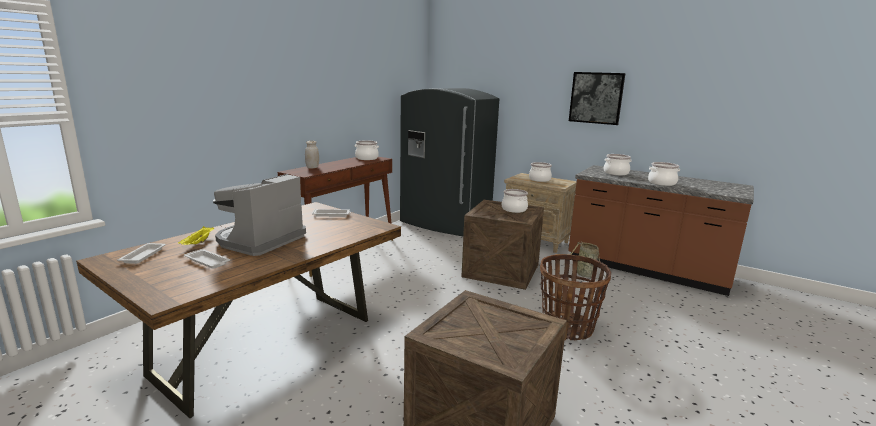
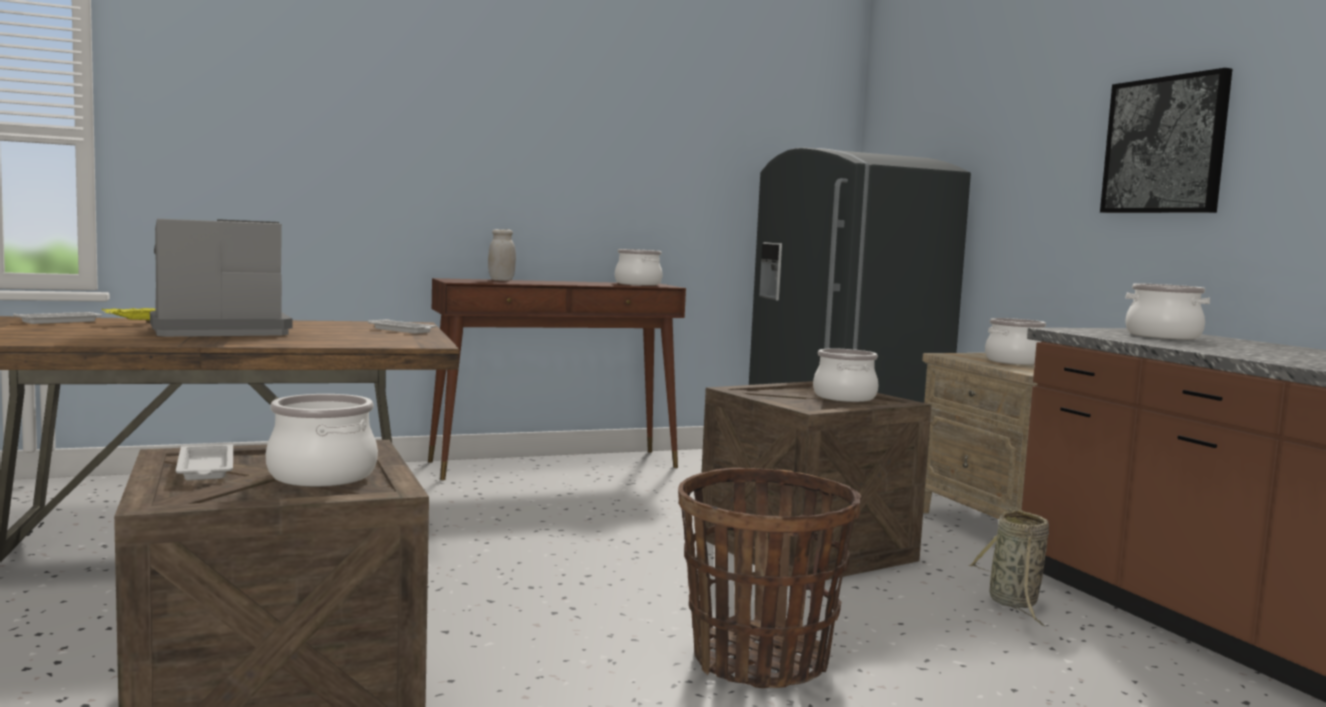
camera: 35 degrees right, 10 degrees down
(208, 262) = (96, 332): white tray -> white tray (206, 468)
(662, 183) = (1242, 353): cooking pot -> cooking pot (321, 476)

